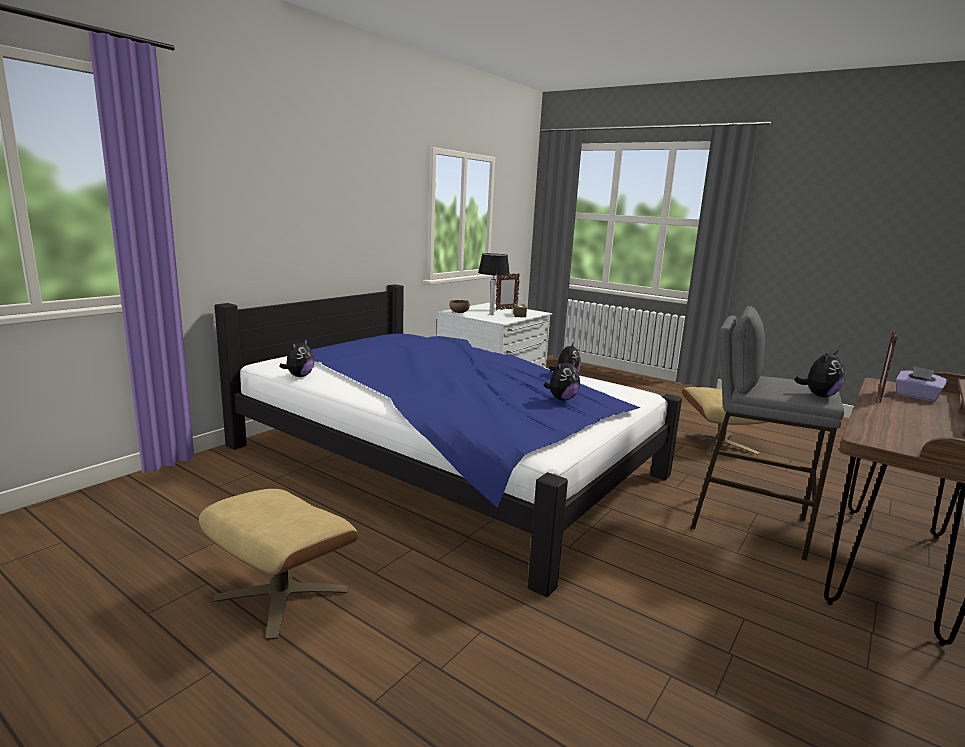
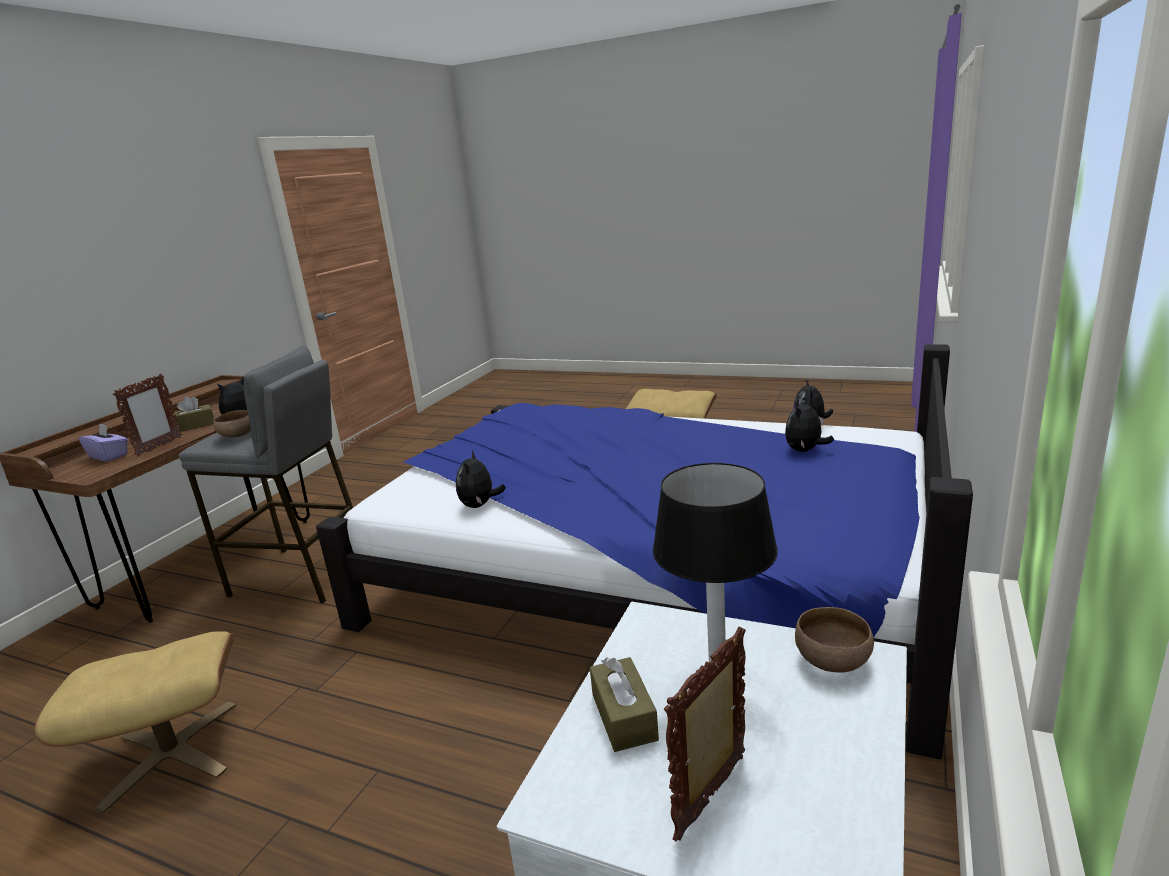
camera: 170 degrees right, 5 degrees up
(562, 399) = (489, 447): plush toy -> plush toy (805, 450)
(793, 382) = (237, 436): none -> brown bowl
(900, 415) = (194, 425): none -> brown tissue box

